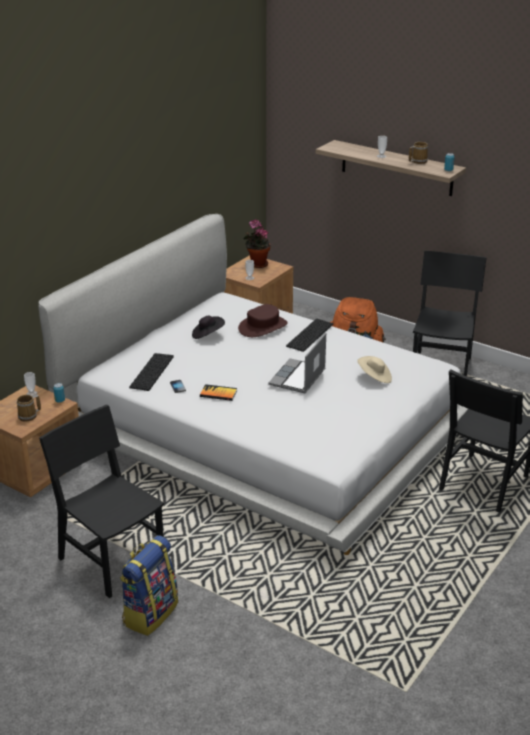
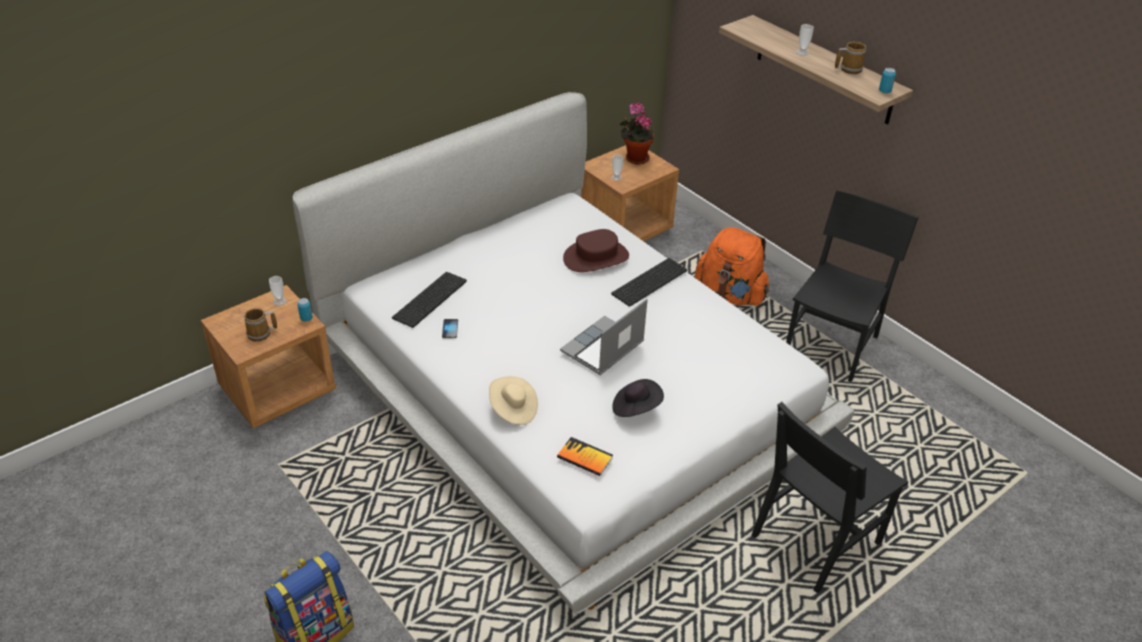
camera: 15 degrees right, 10 degrees up
(111, 560) = (306, 541): black chair -> none
(207, 335) = (523, 256): black hat -> black hat (636, 408)
(218, 393) = (493, 351): book -> book (585, 457)
(374, 377) = (703, 368): beige hat -> beige hat (513, 409)

